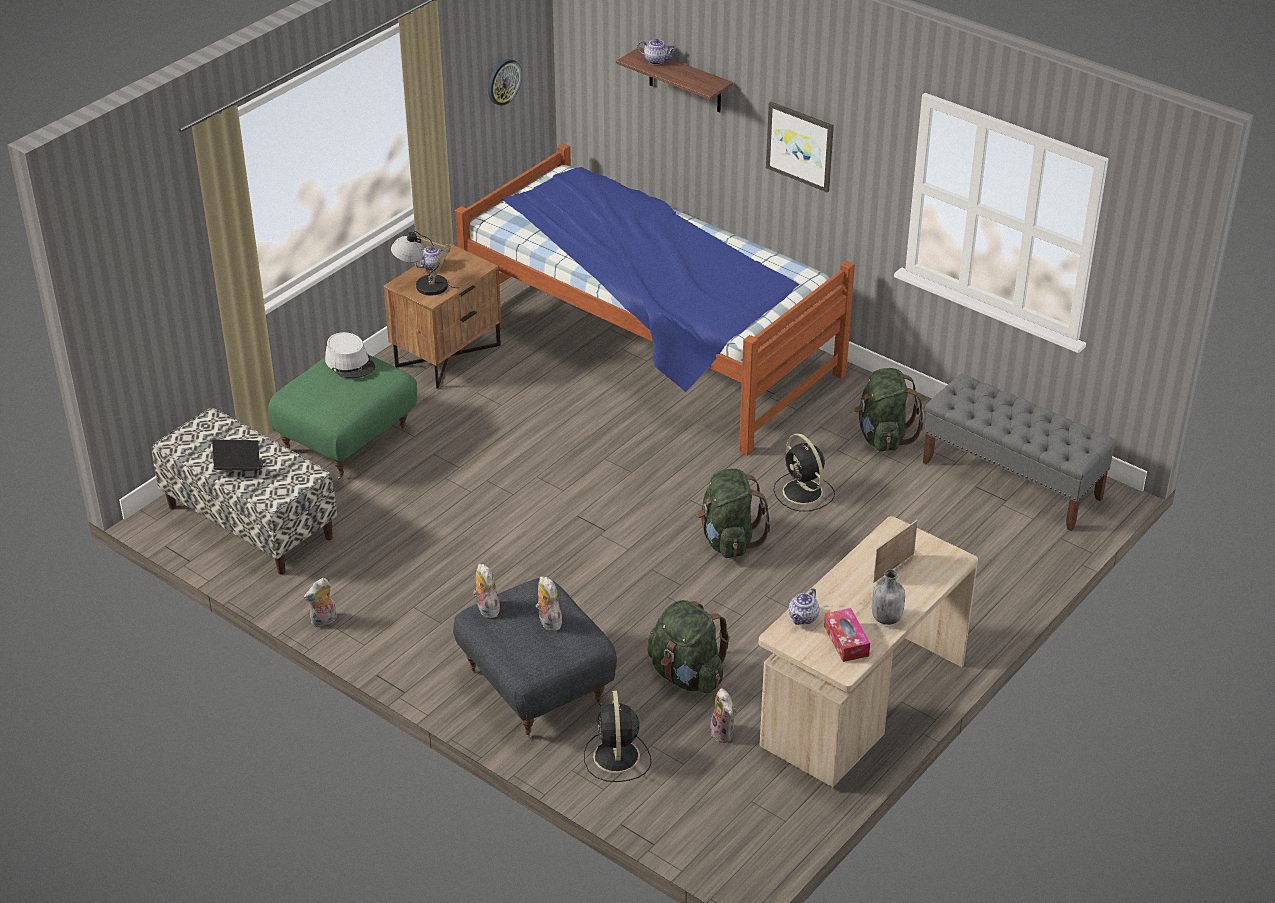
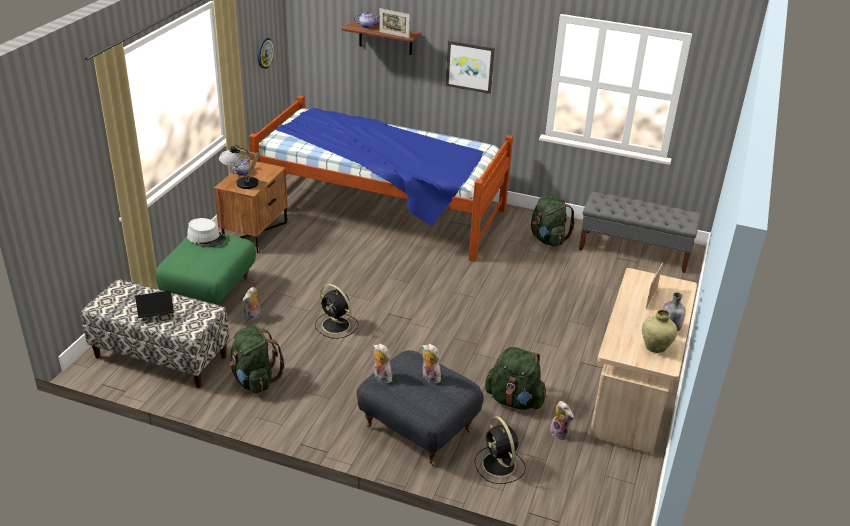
camera: 20 degrees left, 5 degrees down
(324, 621) = (245, 414): plush toy -> plush toy (253, 317)
(687, 83) = (394, 34): none -> picture frame
(729, 540) = (492, 312): green backpack -> green backpack (254, 380)
(803, 493) = (521, 277): black fan -> black fan (337, 326)
(803, 618) = (618, 338): teapot -> none
(846, 641) = (655, 347): tissue box -> beige vase

